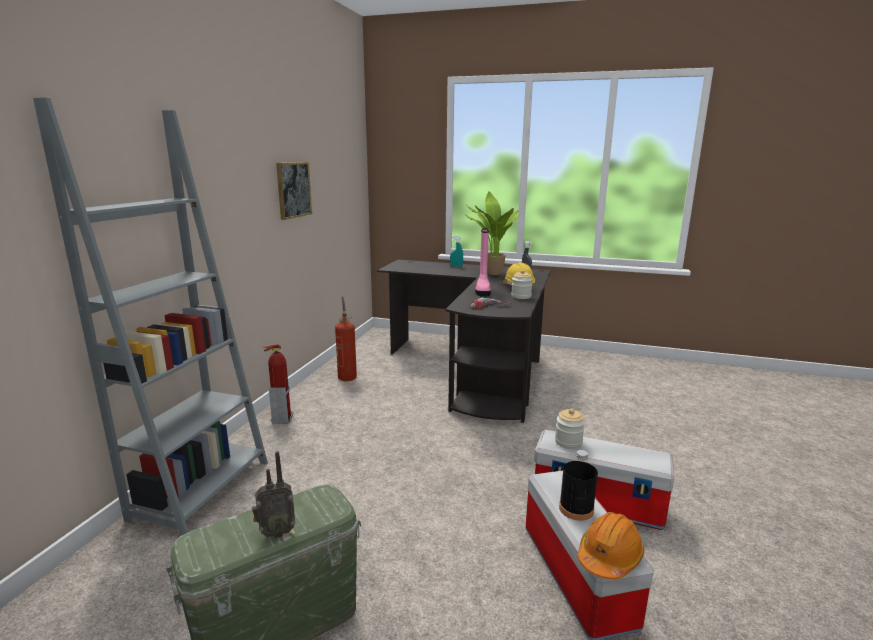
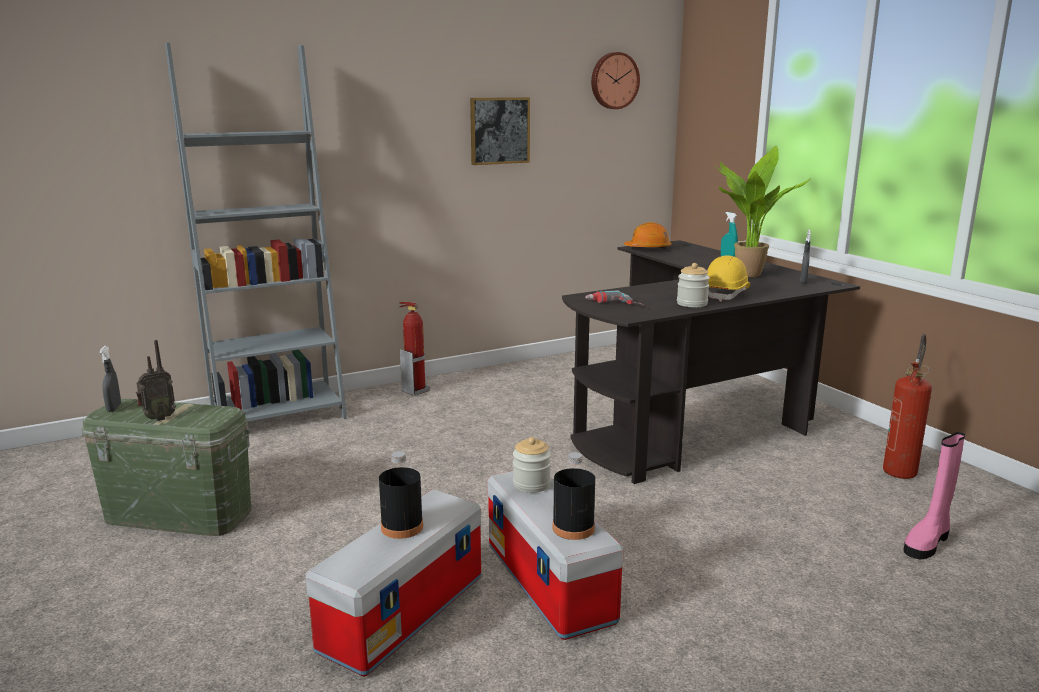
camera: 45 degrees right, 0 degrees up
(198, 549) = (114, 408): none -> grey spray bottle
(276, 532) = (158, 418): radio -> radio turned 60 degrees counterclockwise
(342, 149) = (613, 81): none -> wall clock
(347, 375) = (539, 374): fire extinguisher -> fire extinguisher (901, 469)
(482, 291) = (665, 288): pink boot -> pink boot (927, 542)
(609, 557) = (343, 565): orange hard hat -> orange hard hat (648, 249)
(639, 456) = (573, 528): none -> black bottle

